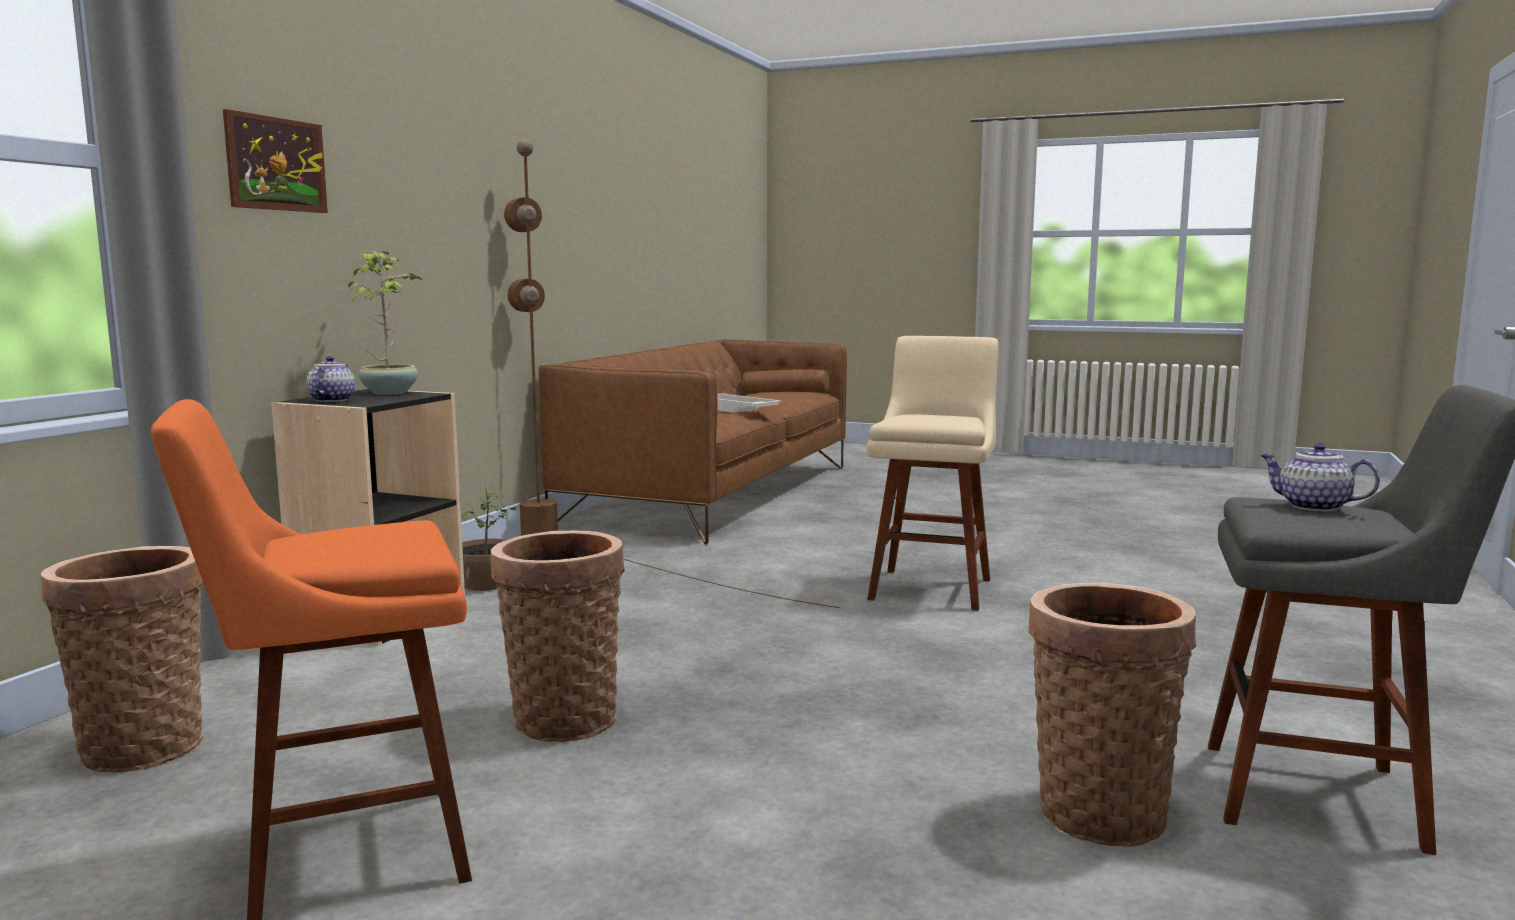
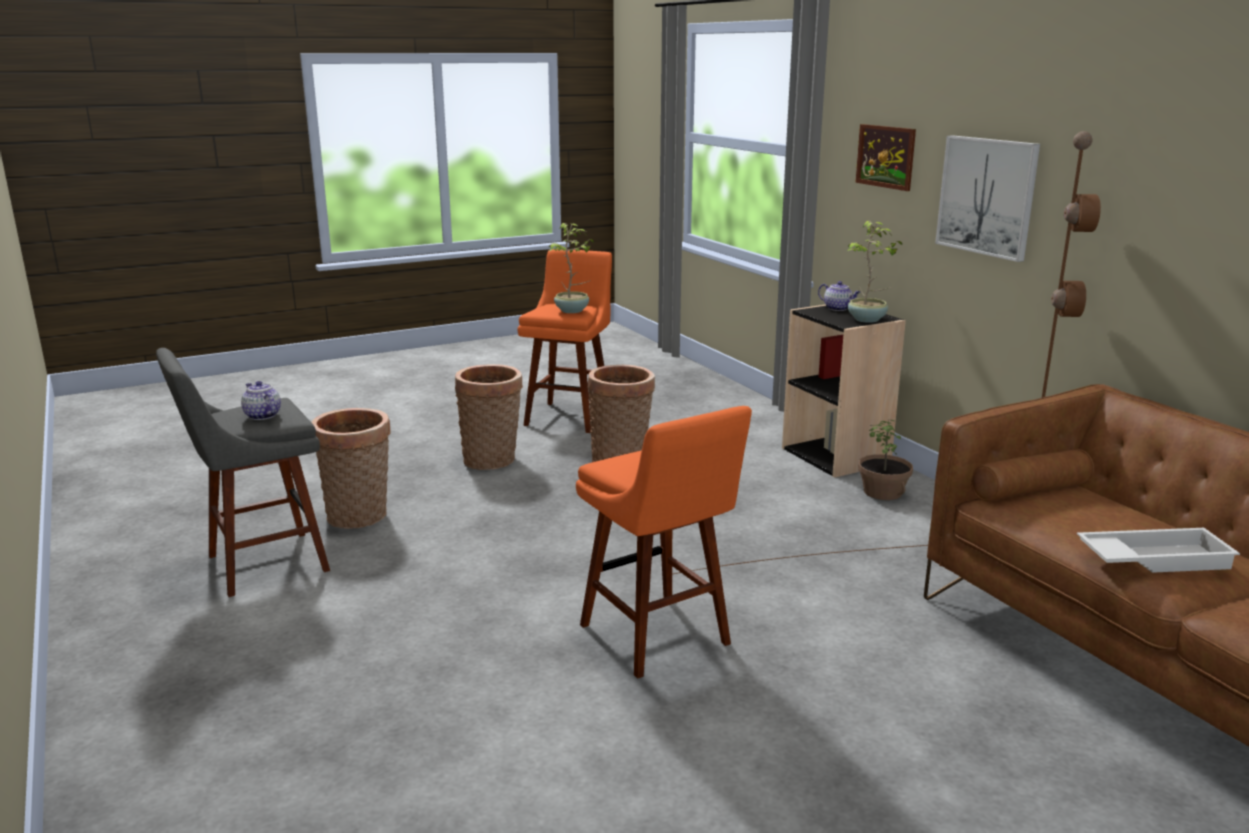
camera: 130 degrees right, 10 degrees up
(143, 744) = (710, 403): basket -> basket (492, 460)
(379, 528) = (572, 311): none -> potted plant
(418, 210) = (987, 196): none -> picture
(932, 587) = (658, 638): beige stool -> orange stool
(1312, 506) = (262, 415): teapot -> teapot turned 120 degrees counterclockwise

